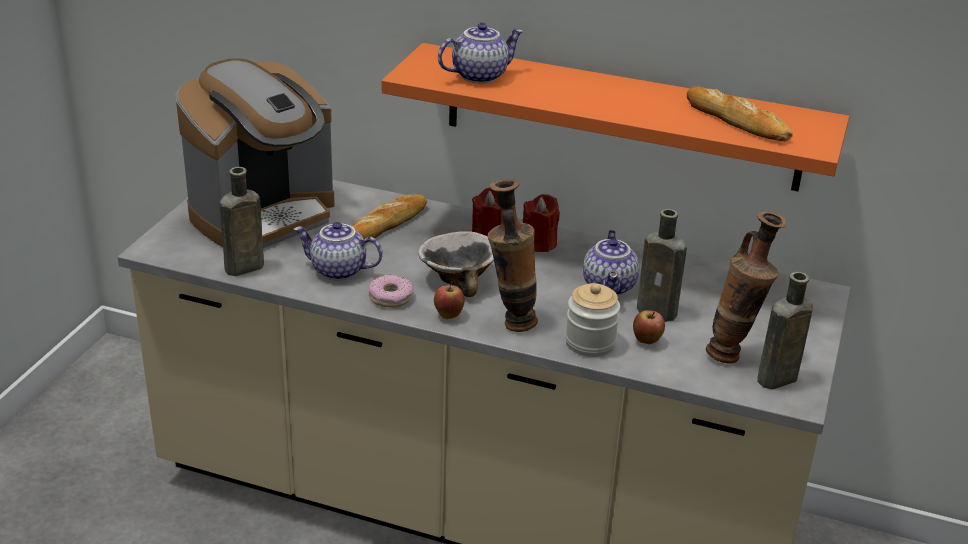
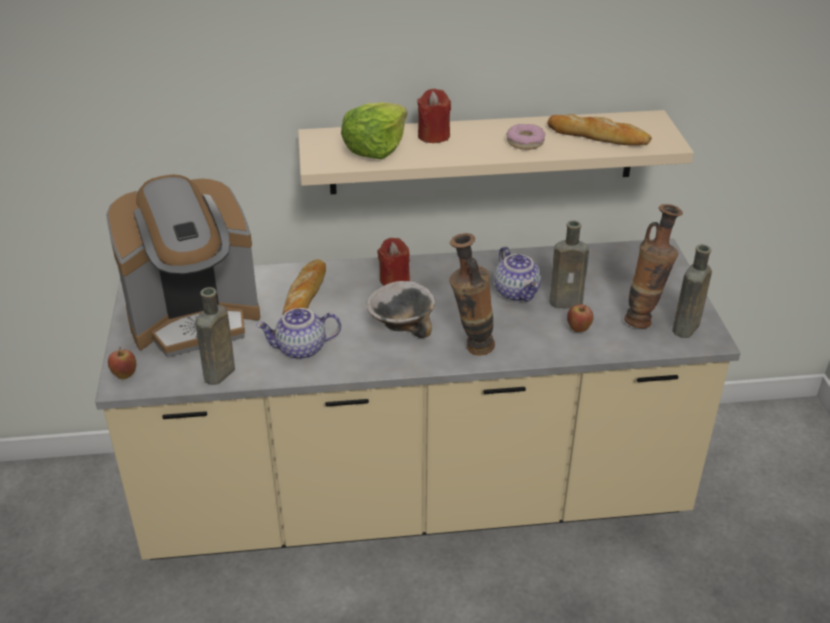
camera: 25 degrees left, 5 degrees up
(264, 215) = (194, 318): coffee machine -> coffee machine turned 45 degrees clockwise
(390, 297) = (363, 358): donut -> donut (525, 142)
(448, 315) = (420, 359): apple -> apple (124, 375)
(479, 75) = (375, 148): teapot -> lettuce
(539, 243) = (436, 272): red candle -> red candle (433, 136)
(590, 343) = (541, 345): jar -> none
(621, 117) = (482, 152): orange shelf -> beige shelf

